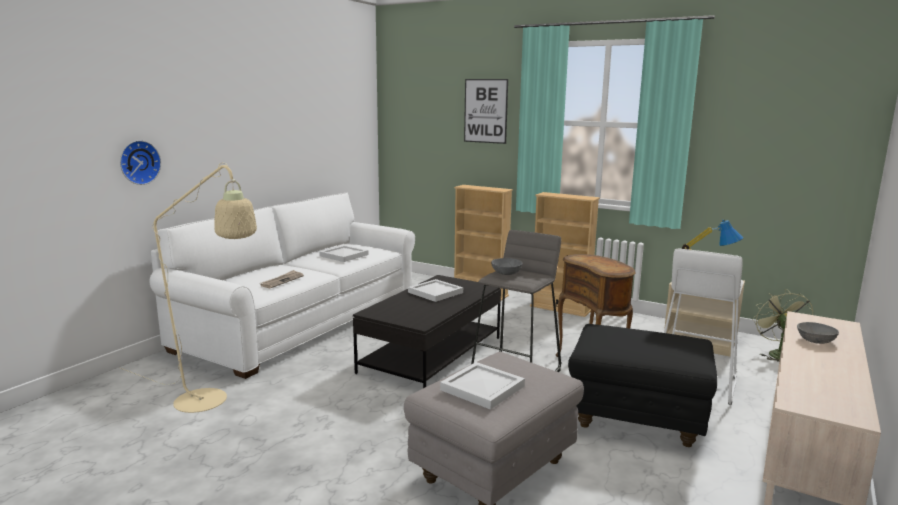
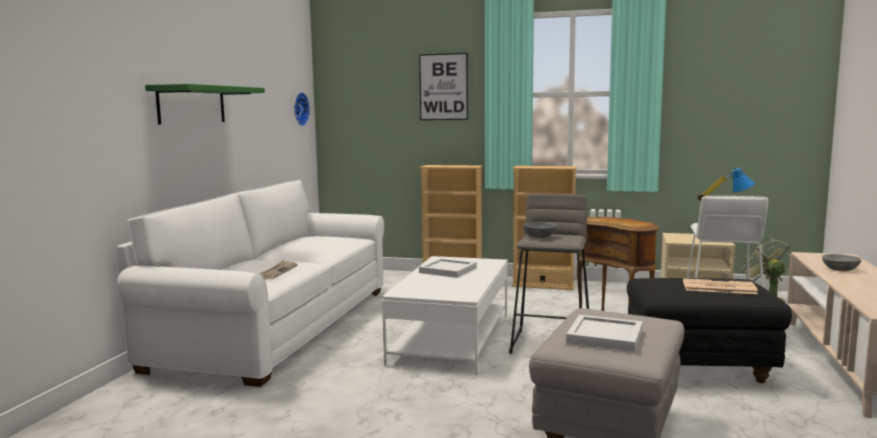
camera: 15 degrees left, 5 degrees down
(138, 162) = (102, 137): wall clock -> wall clock (299, 109)
(210, 403) = (238, 416): beige floor lamp -> none
(233, 130) = (192, 105): none -> green shelf
(345, 255) = (321, 245): white tray -> none
(432, 354) = (451, 339): black coffee table -> white coffee table
(656, 346) = (718, 287): none -> newspaper

